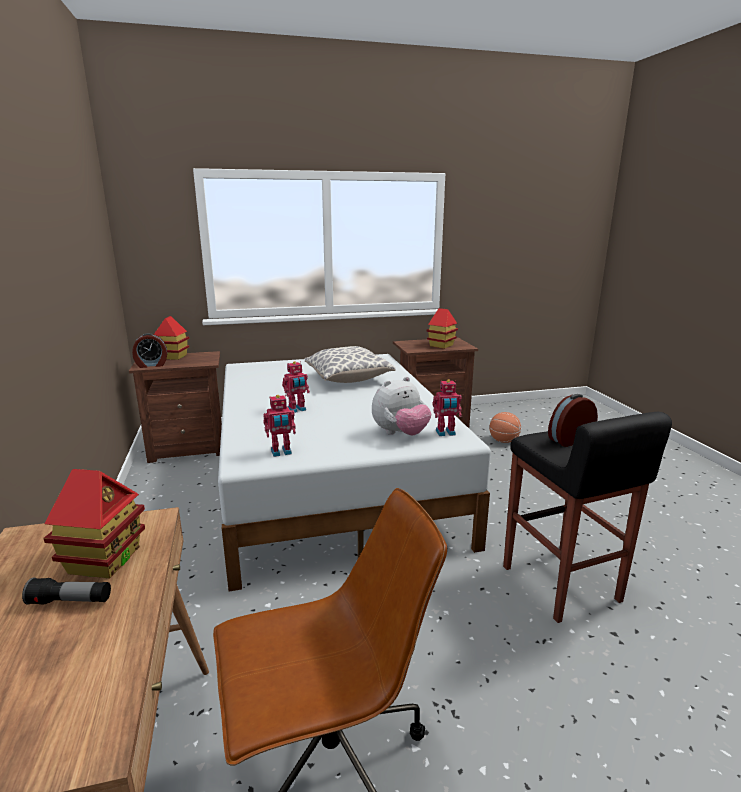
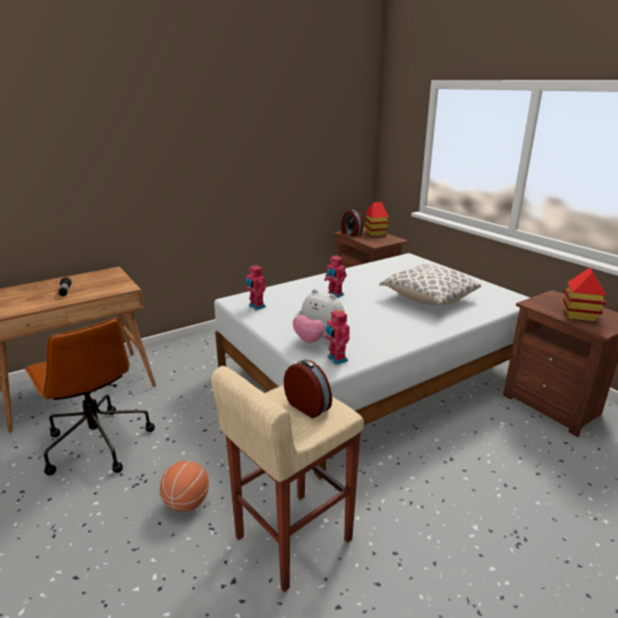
camera: 70 degrees right, 5 degrees up
(104, 560) = (93, 288): toy house -> none
(504, 441) = (582, 471): basketball -> basketball (186, 503)
(560, 585) = (291, 538): black stool -> beige stool

